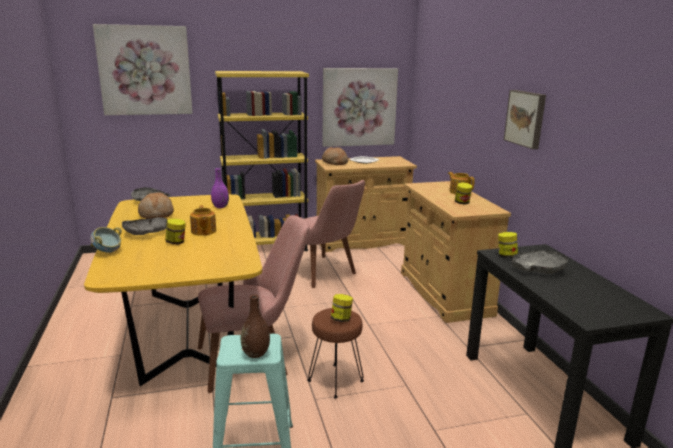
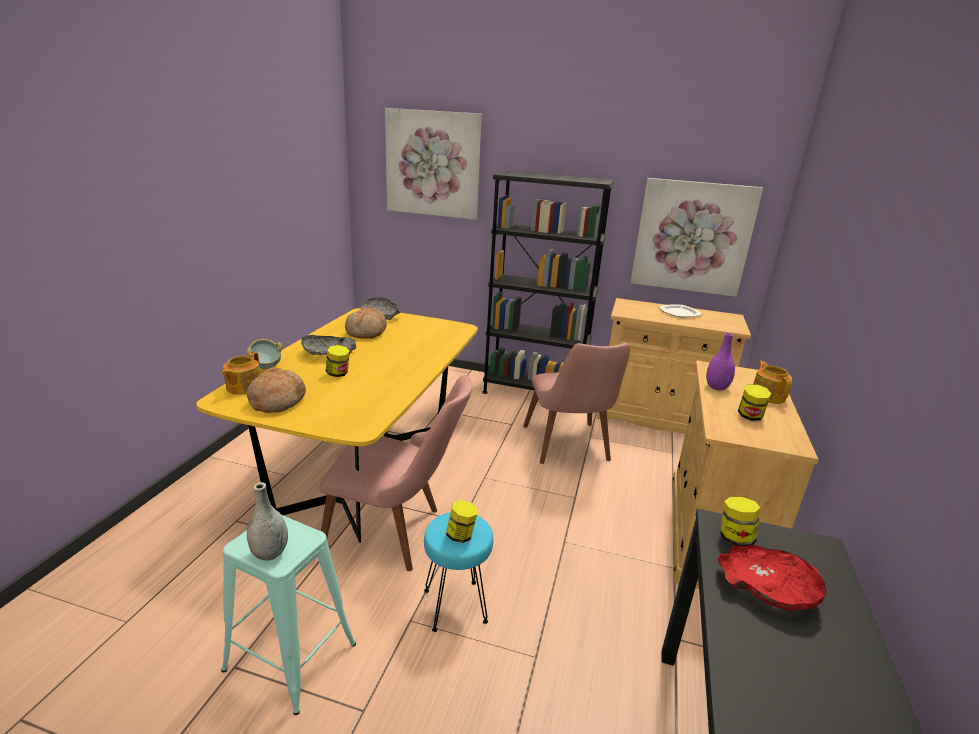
camera: 30 degrees right, 5 degrees up
(203, 231) = (381, 367): teapot -> teapot (243, 387)
(220, 206) = (439, 338): purple vase -> purple vase (716, 387)
(255, 353) = (270, 553): brown vase -> grey vase
(266, 247) = (533, 392): yellow bookcase -> black bookcase
(335, 162) = (636, 307): bread -> bread (277, 401)
(336, 380) = (456, 605): brown stool -> turquoise stool
(526, 118) = (881, 307): picture -> none
(538, 269) = (767, 588): grey bowl -> red bowl

